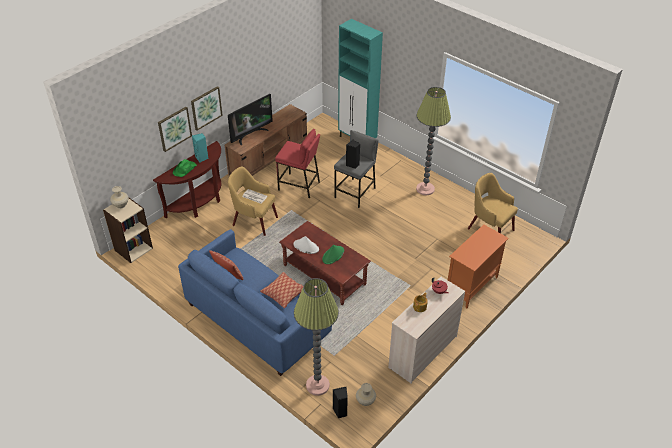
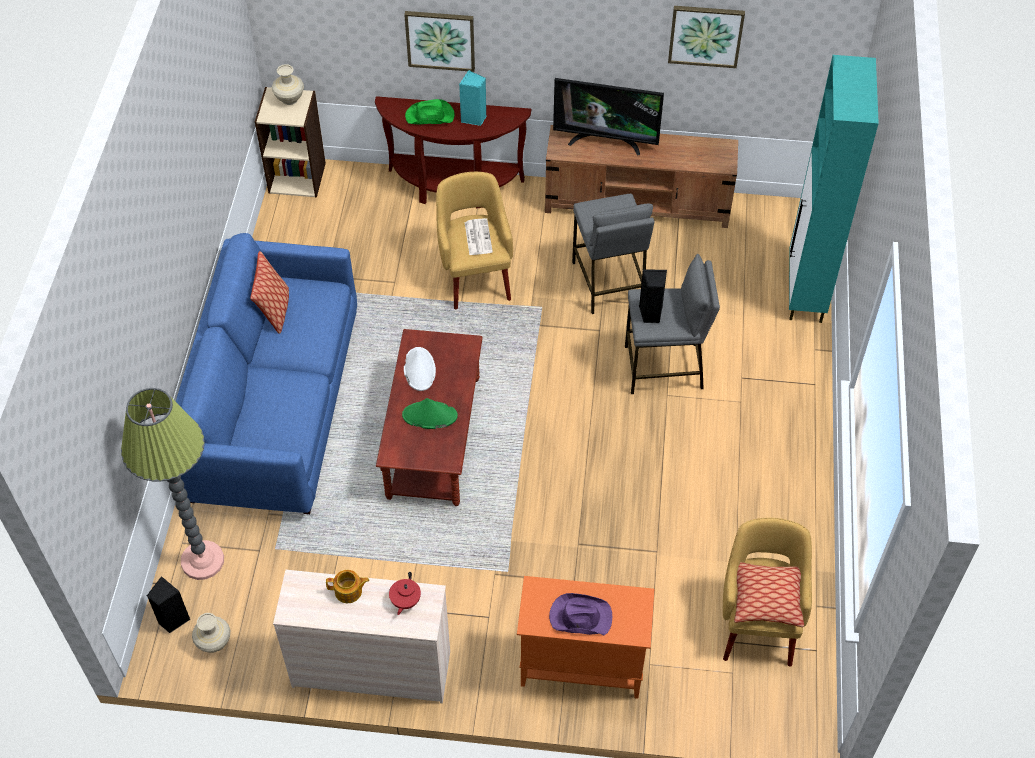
camera: 55 degrees right, 10 degrees up
(206, 108) = (521, 41): picture -> picture (705, 35)
(284, 293) = (289, 400): pillow -> pillow (767, 599)
(299, 186) = (608, 283): red stool -> grey stool
(425, 189) = (771, 464): floor lamp -> none
(480, 249) = (580, 617): none -> purple hat

